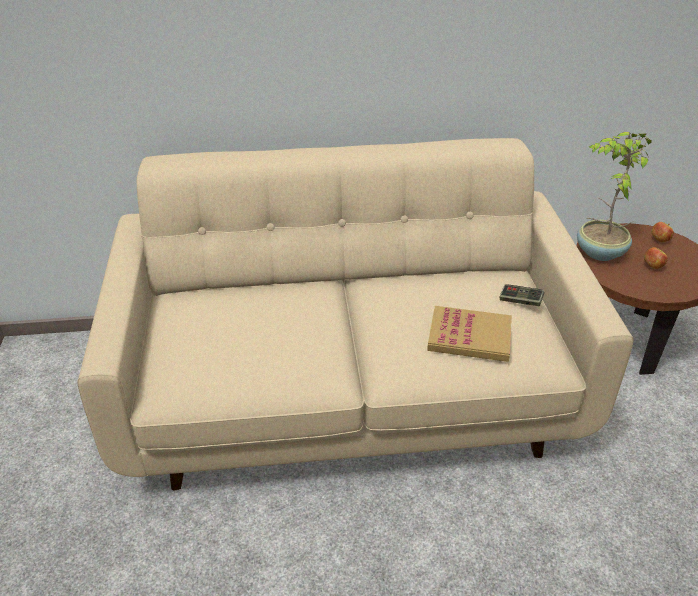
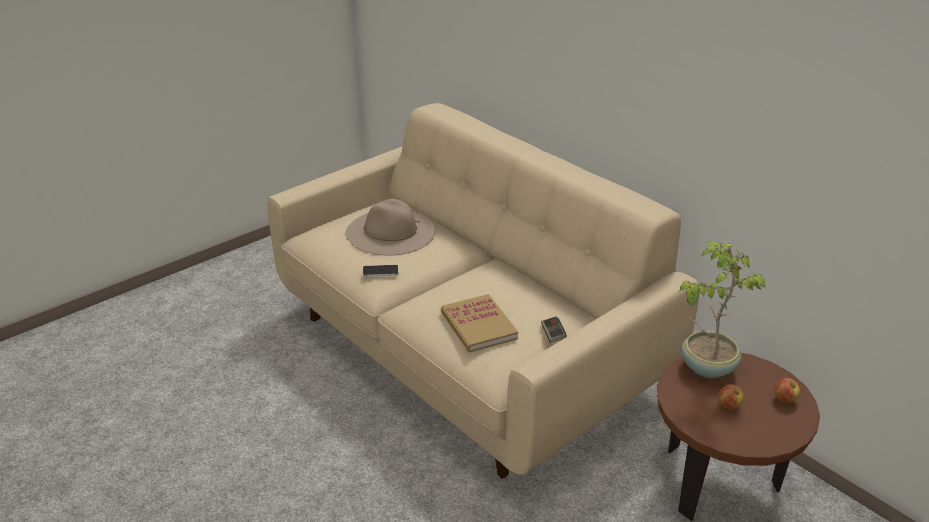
camera: 55 degrees right, 5 degrees down
(239, 322) = (390, 232): none -> beige hat
(308, 361) = (380, 271): none -> phone

